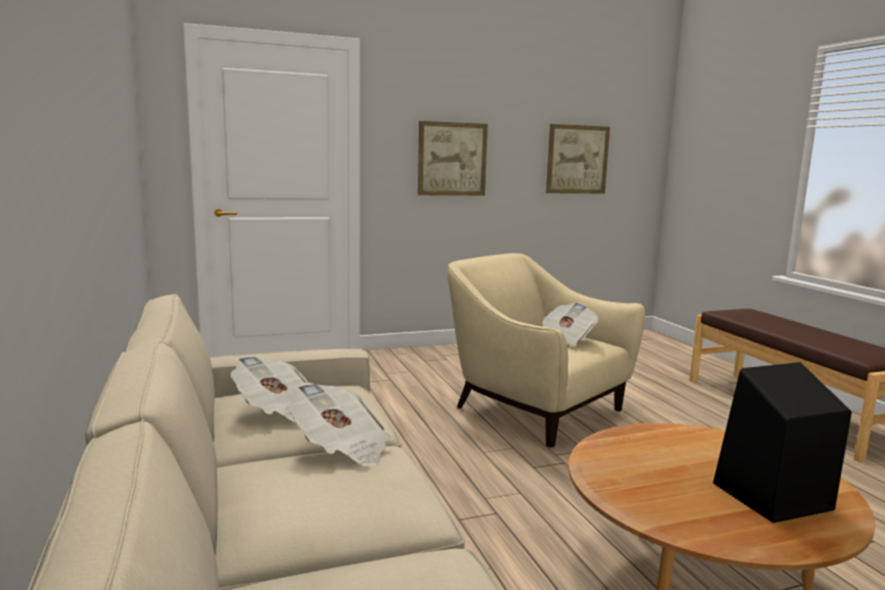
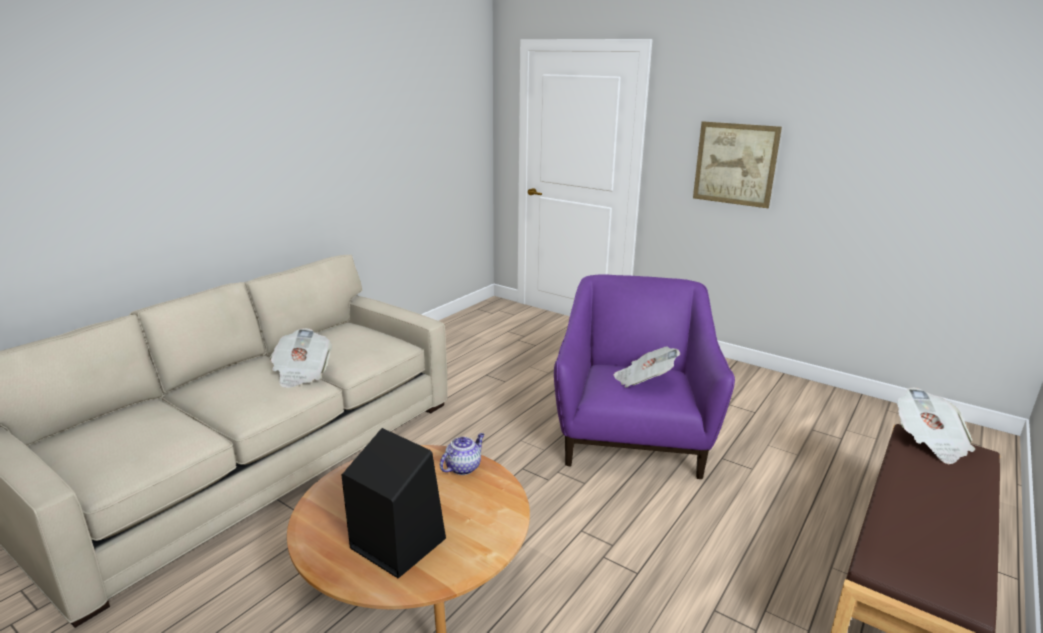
camera: 55 degrees right, 10 degrees up
(279, 412) = (336, 342): newspaper -> newspaper (930, 442)
(535, 410) = (632, 436): beige armchair -> purple armchair
(577, 159) = (913, 178): picture -> none
(644, 436) = (463, 467): none -> teapot

